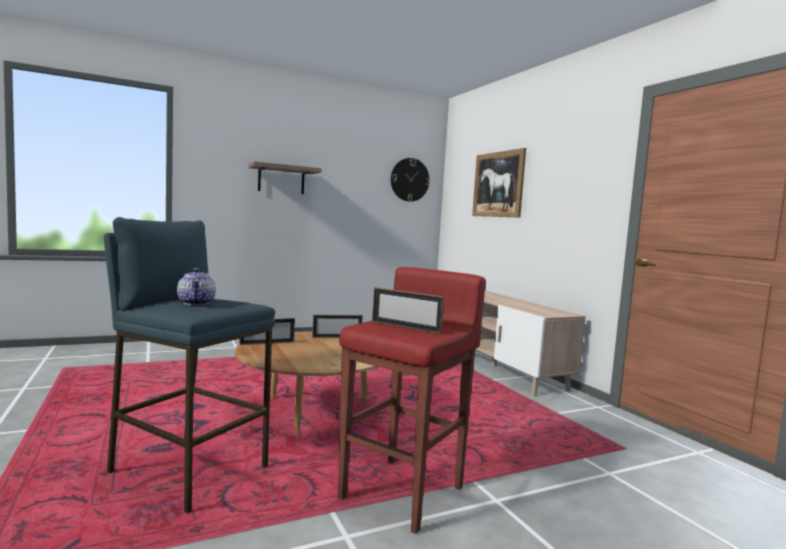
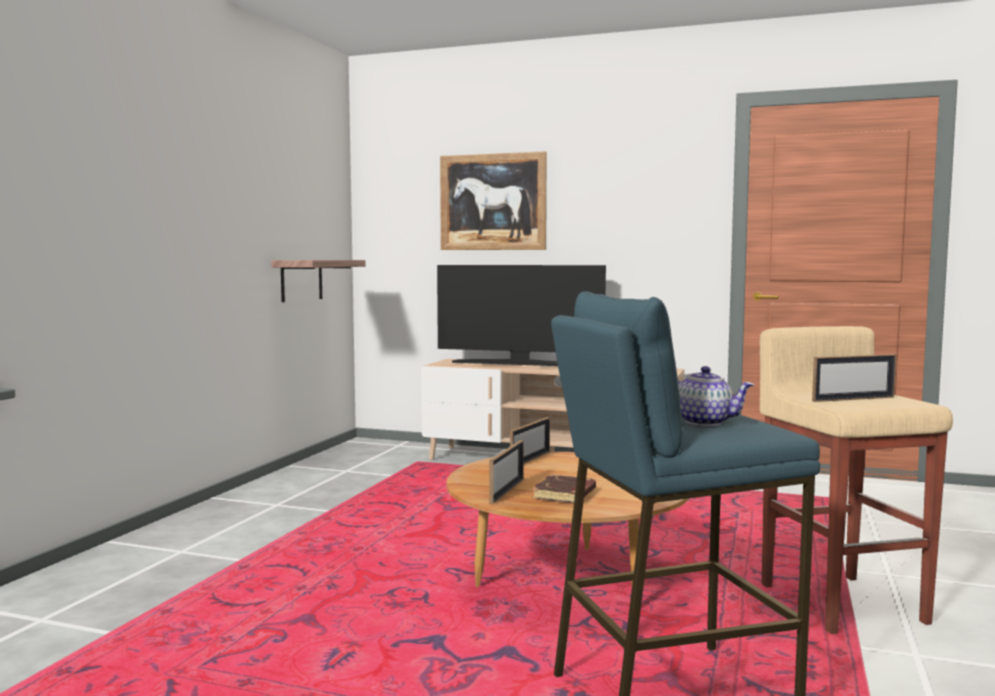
camera: 45 degrees left, 0 degrees up
(278, 352) = (565, 495): none -> brown book
(281, 179) = (163, 196): shelf -> shelf (301, 280)
(404, 492) = (841, 602): red stool -> beige stool
(409, 179) = (319, 192): wall clock -> none
(489, 294) = (521, 364): none -> television

